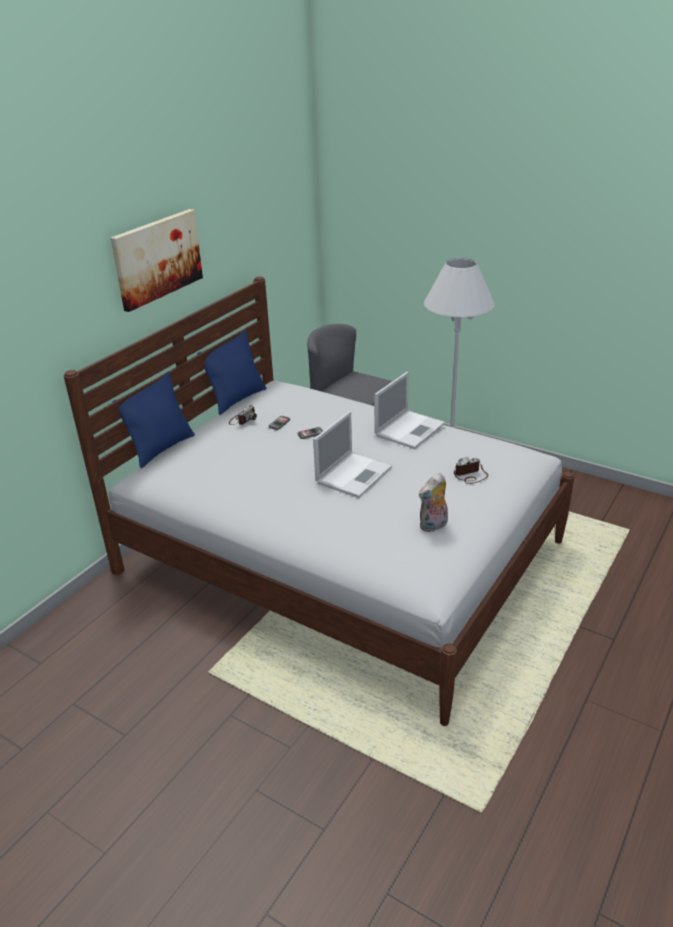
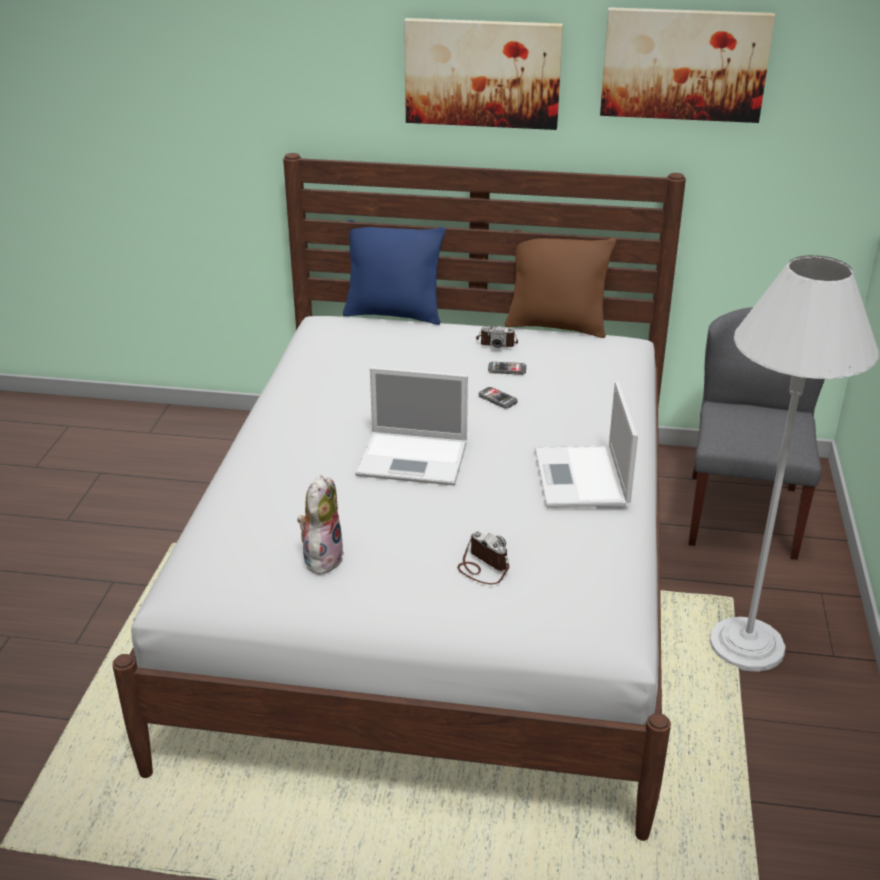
camera: 65 degrees right, 0 degrees up
(237, 399) = (556, 326): blue pillow -> brown pillow
(243, 212) = (684, 64): none -> picture
(410, 429) = (582, 479): laptop -> laptop turned 75 degrees clockwise
(433, 526) = (321, 557): plush toy -> plush toy turned 75 degrees clockwise

